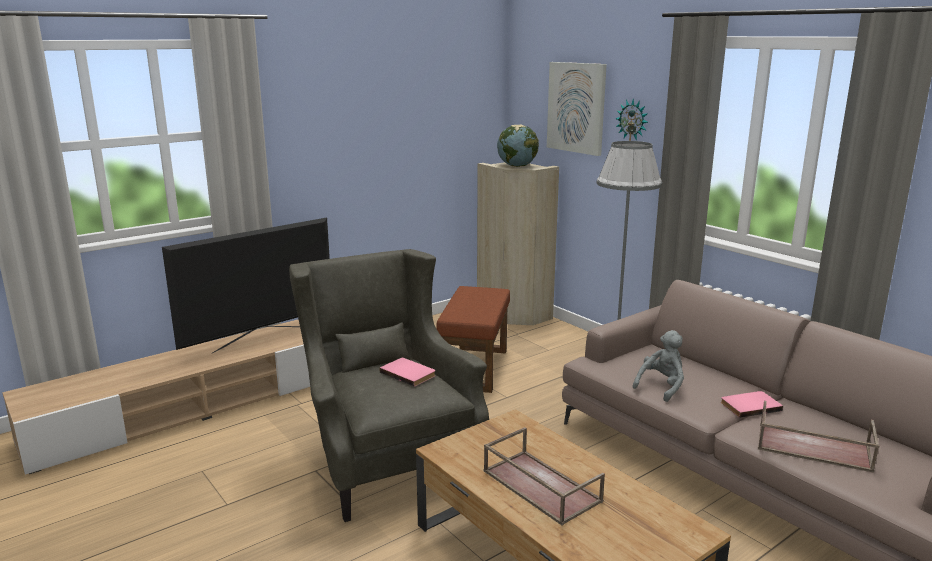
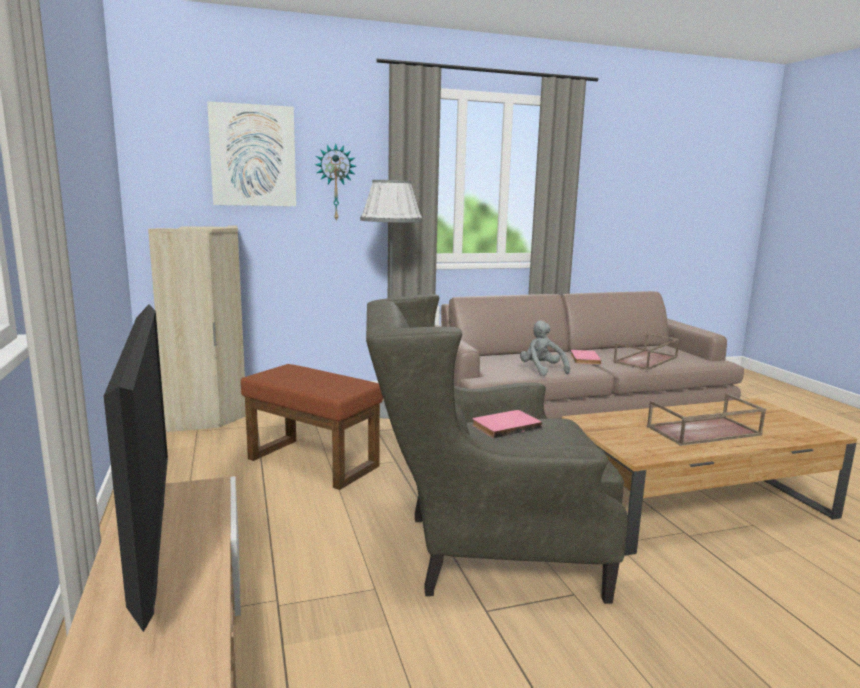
camera: 70 degrees left, 5 degrees down
(517, 166) = (204, 227): globe -> none

